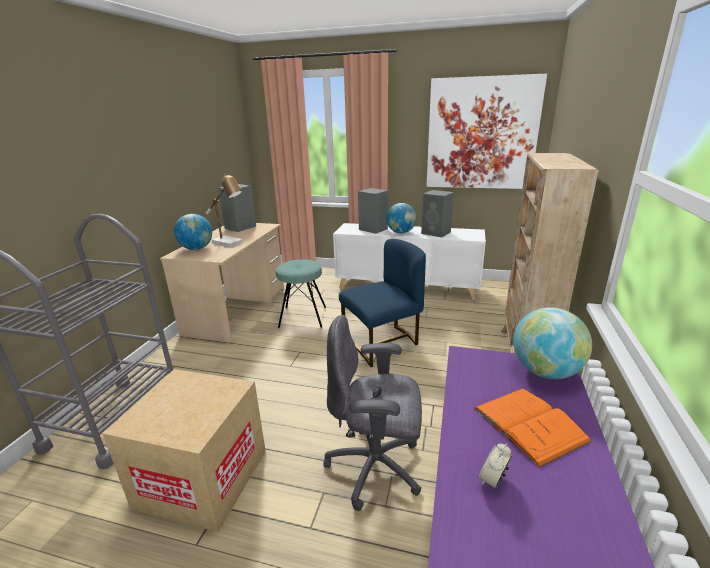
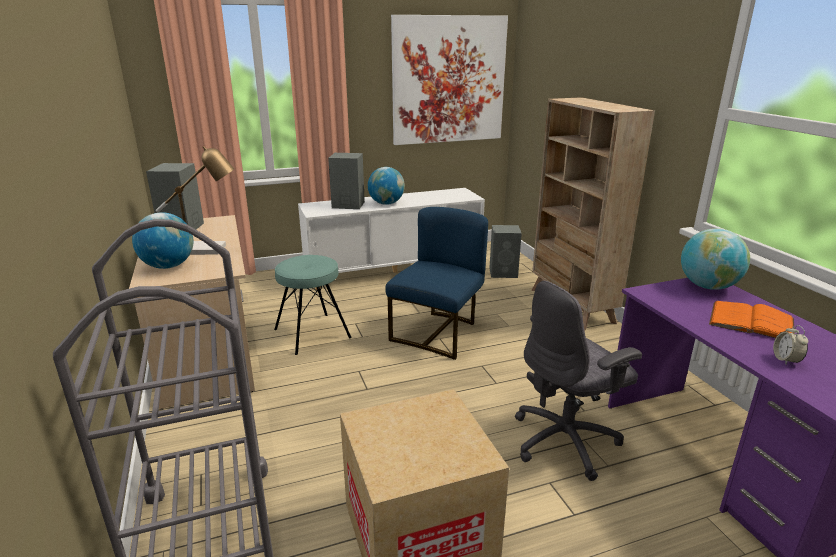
camera: 35 degrees left, 0 degrees up
(436, 233) = (425, 198): grey speaker -> grey speaker (504, 273)

